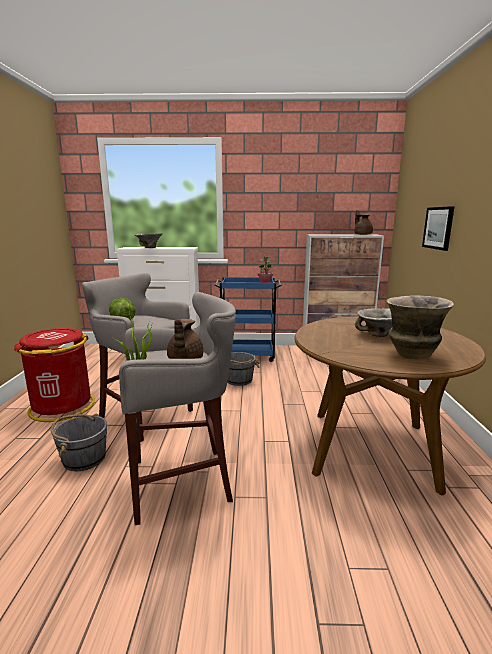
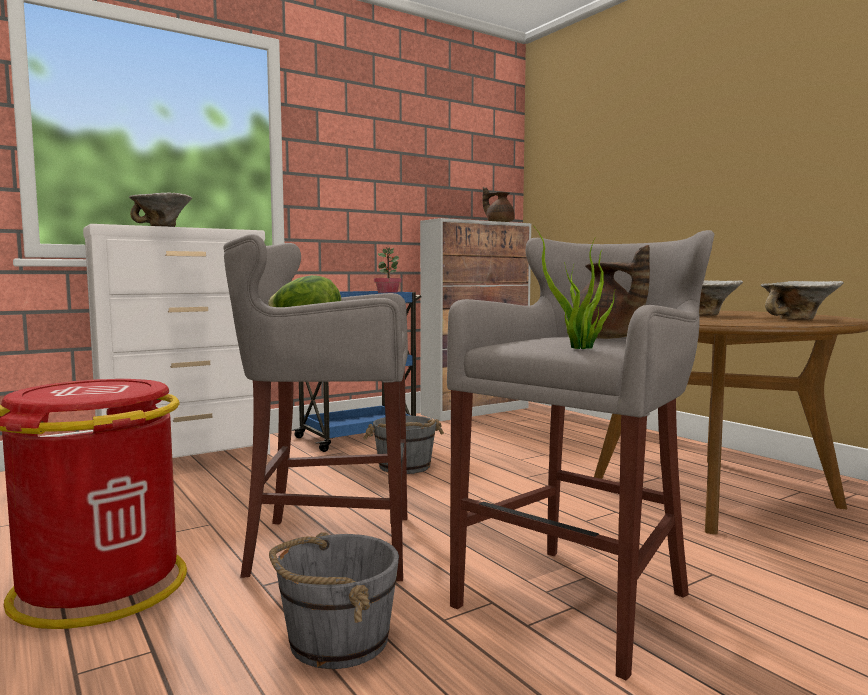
camera: 35 degrees left, 10 degrees down
(411, 356) = (798, 319): vase -> bowl
(438, 228) = (639, 200): picture -> none

